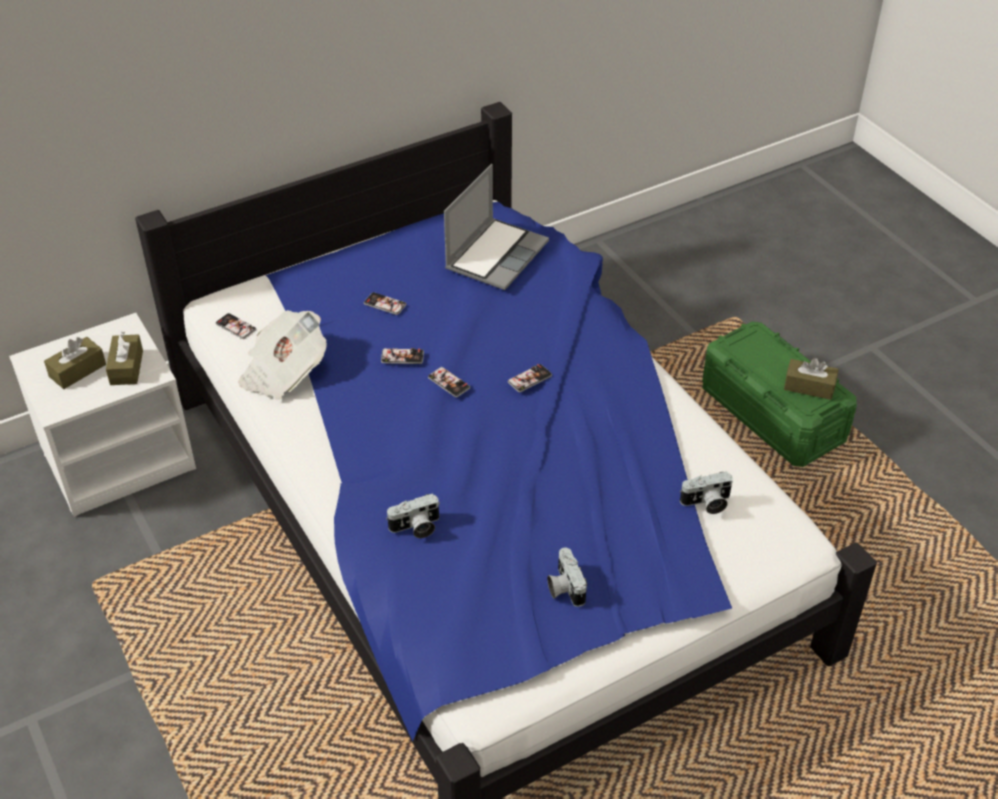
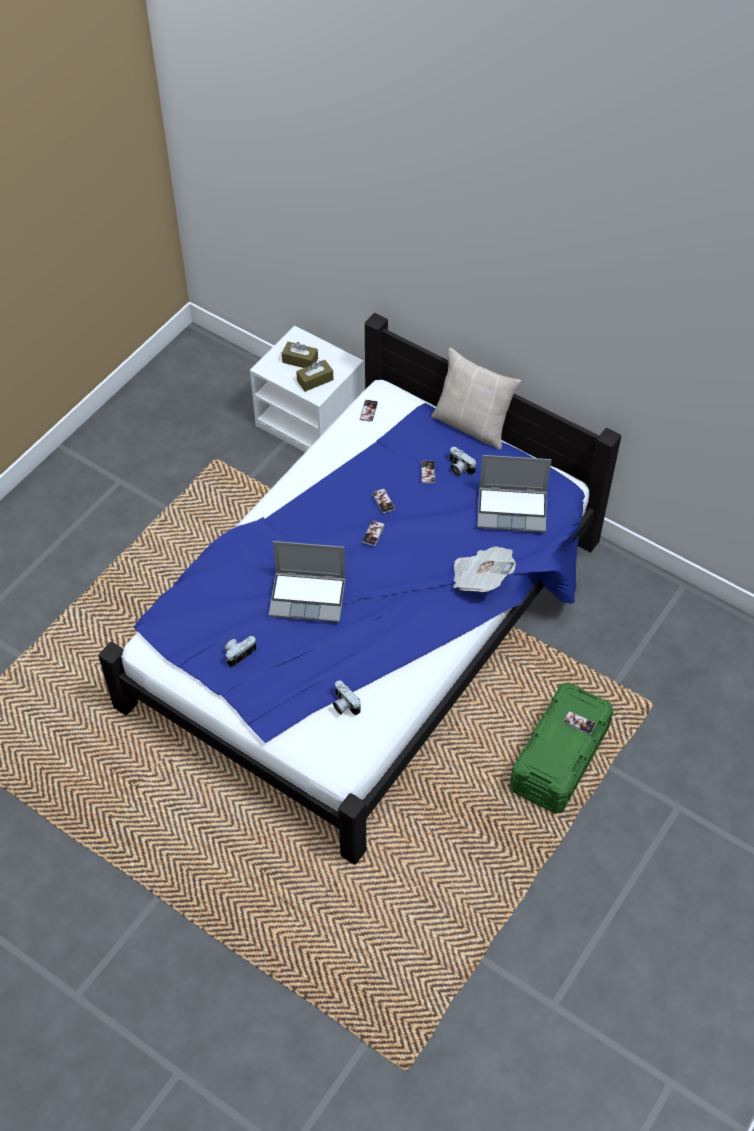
camera: 65 degrees right, 10 degrees up
(283, 372) = (343, 452): newspaper -> newspaper (480, 578)
(339, 245) = (472, 425): none -> beige pillow
(416, 528) = (247, 566): camera -> camera (459, 468)
(513, 479) = (308, 597): none -> laptop
(529, 379) = (400, 573): phone -> phone (579, 723)
(809, 386) = (554, 757): brown tissue box -> none

